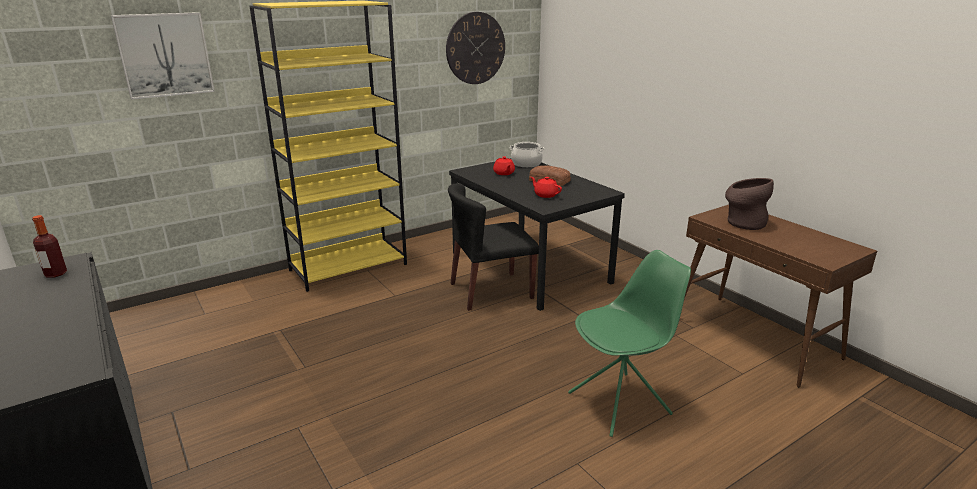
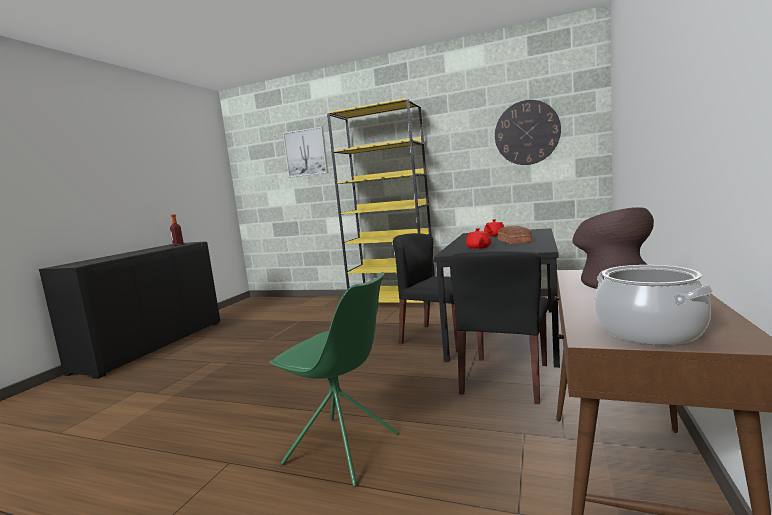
camera: 55 degrees right, 15 degrees down
(526, 164) = (533, 232): cooking pot -> cooking pot (648, 331)
(603, 305) = (505, 379): none -> black chair

